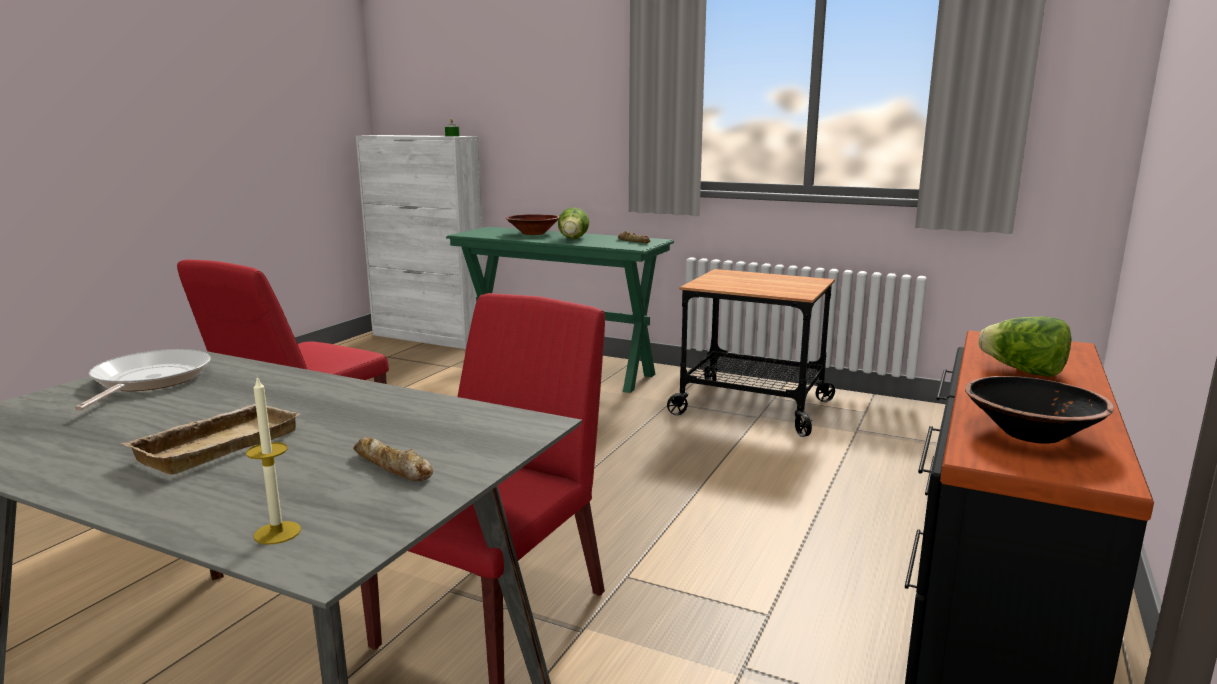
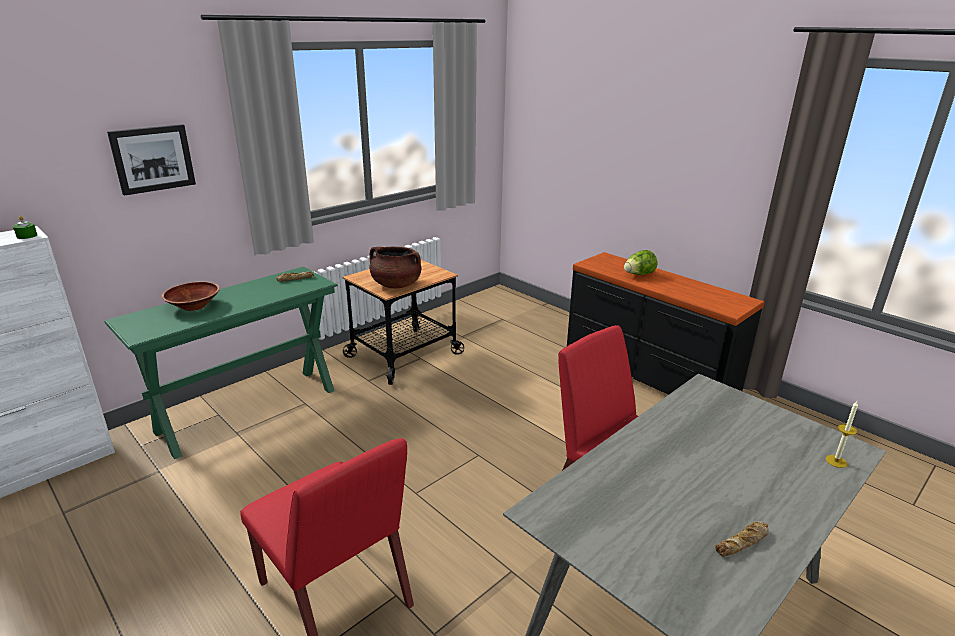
camera: 70 degrees left, 10 degrees up
(148, 380) = (598, 526): frying pan -> none
(217, 444) = (733, 484): beige tray -> none
(391, 467) = (761, 428): bread -> bread (742, 543)
(567, 91) = (152, 158): none -> picture
(573, 239) = (252, 296): lettuce -> none
(726, 284) = (396, 285): none -> brown cooking pot
(1031, 434) = (709, 297): black bowl -> none

